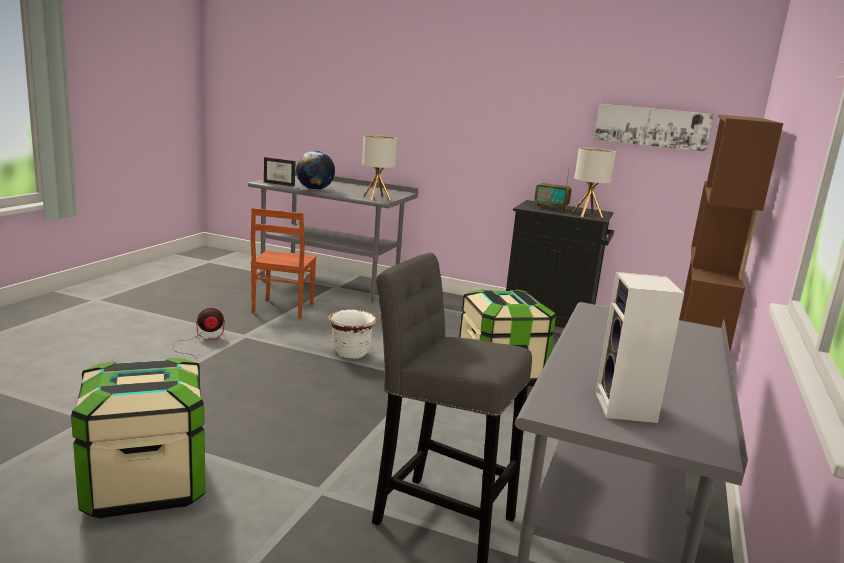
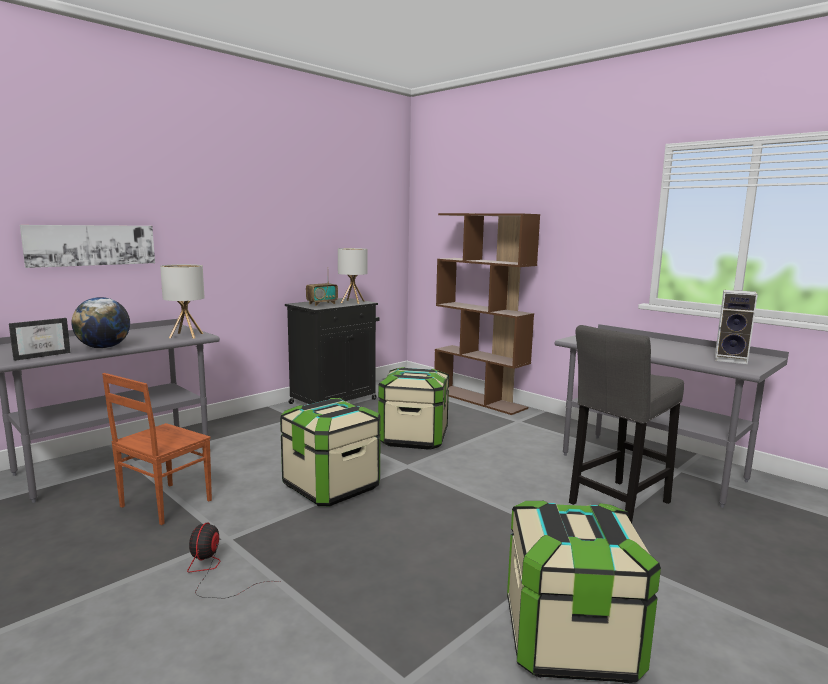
camera: 65 degrees left, 5 degrees down
(282, 309) = (164, 504): brown chair -> brown chair turned 90 degrees clockwise
(351, 354) = (331, 486): white planter -> storage box
(652, 127) = (356, 227): picture -> picture (91, 245)

